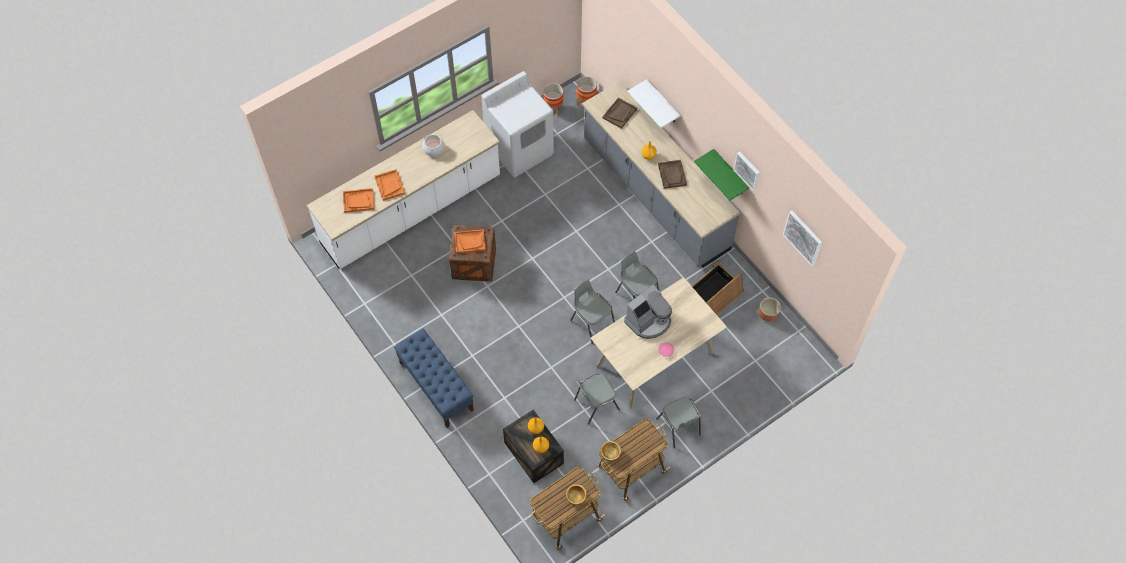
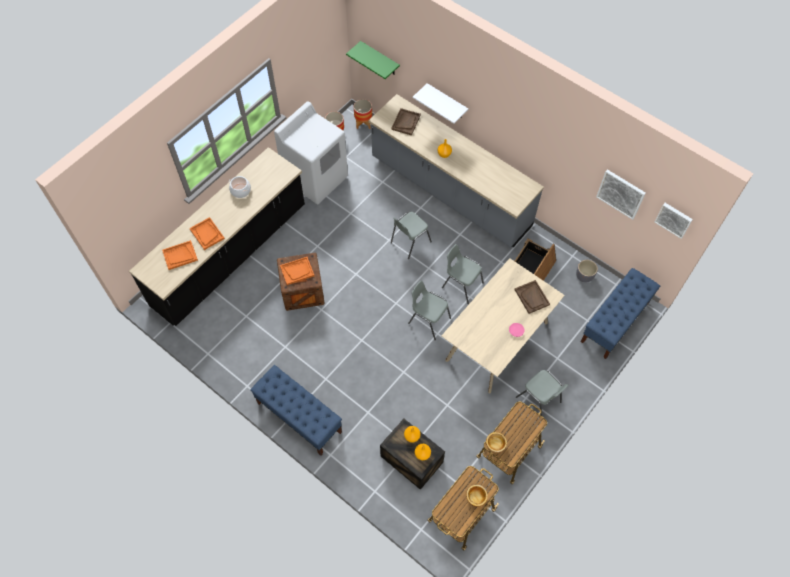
camera: 15 degrees left, 0 degrees up
(411, 211) = (230, 256): white counter -> black counter
(595, 404) = (455, 397): grey chair -> grey chair (409, 242)
(648, 321) = (491, 306): coffee machine -> none
(672, 175) = (471, 166): brown tray -> brown tray (532, 297)
(730, 173) = (530, 151): green shelf -> green shelf (380, 59)
(747, 170) = (551, 142): picture -> picture (674, 219)
(768, 314) = (584, 276): brown planter -> grey planter
(783, 369) = (615, 322): none -> blue bench

